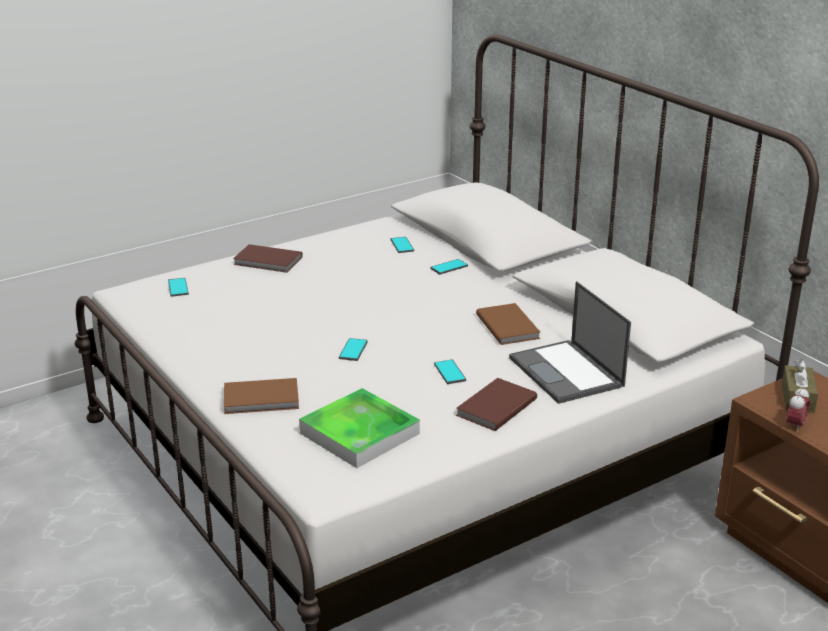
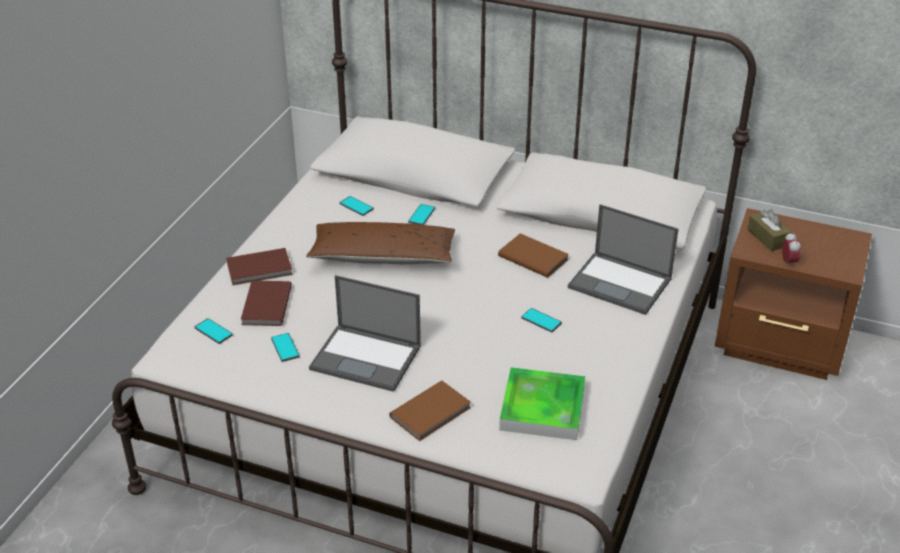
camera: 35 degrees left, 10 degrees up
(265, 344) = (367, 358): none -> laptop
(353, 350) = (445, 332): phone -> phone (285, 348)
(375, 284) = (383, 256): none -> brown pillow
(494, 407) = (607, 338): brown book -> brown book (265, 306)

